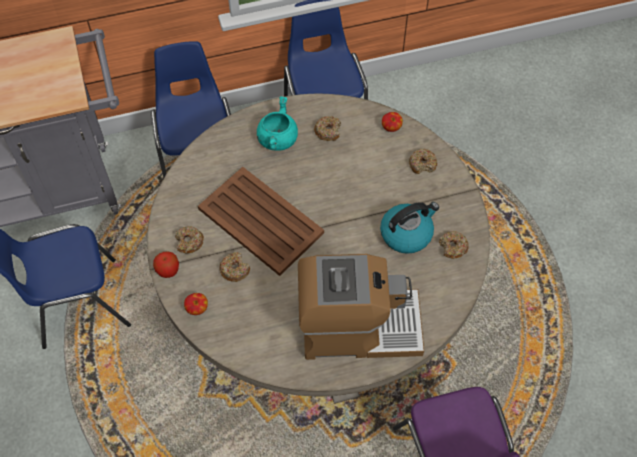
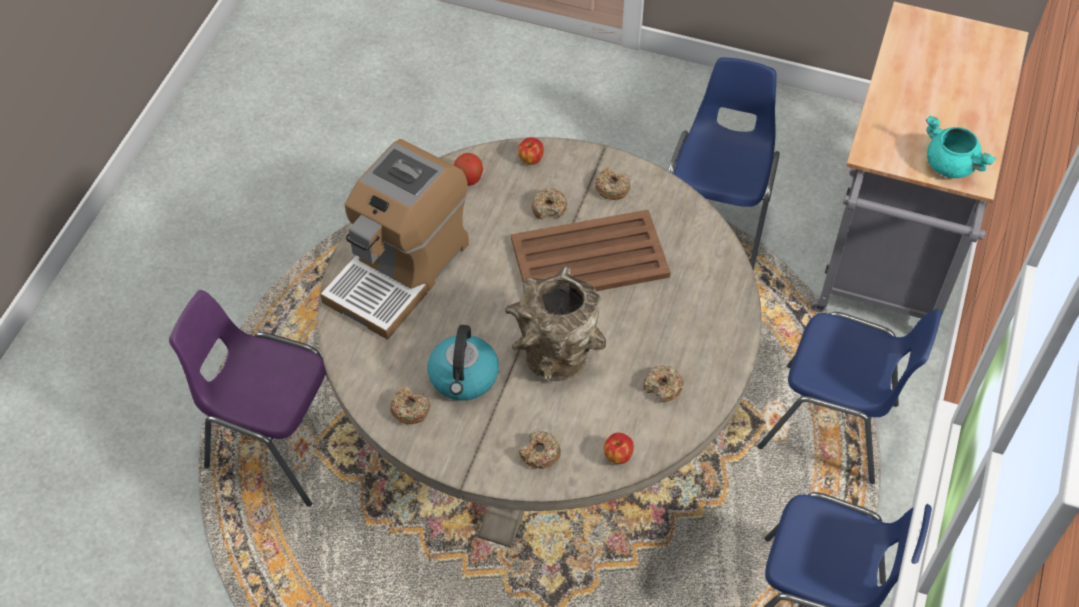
camera: 125 degrees right, 5 degrees down
(168, 270) = (592, 157): apple -> apple (468, 179)
(277, 139) = (689, 331): turquoise cooking pot -> turquoise cooking pot (951, 165)
(349, 197) = (554, 353): none -> brown vase

